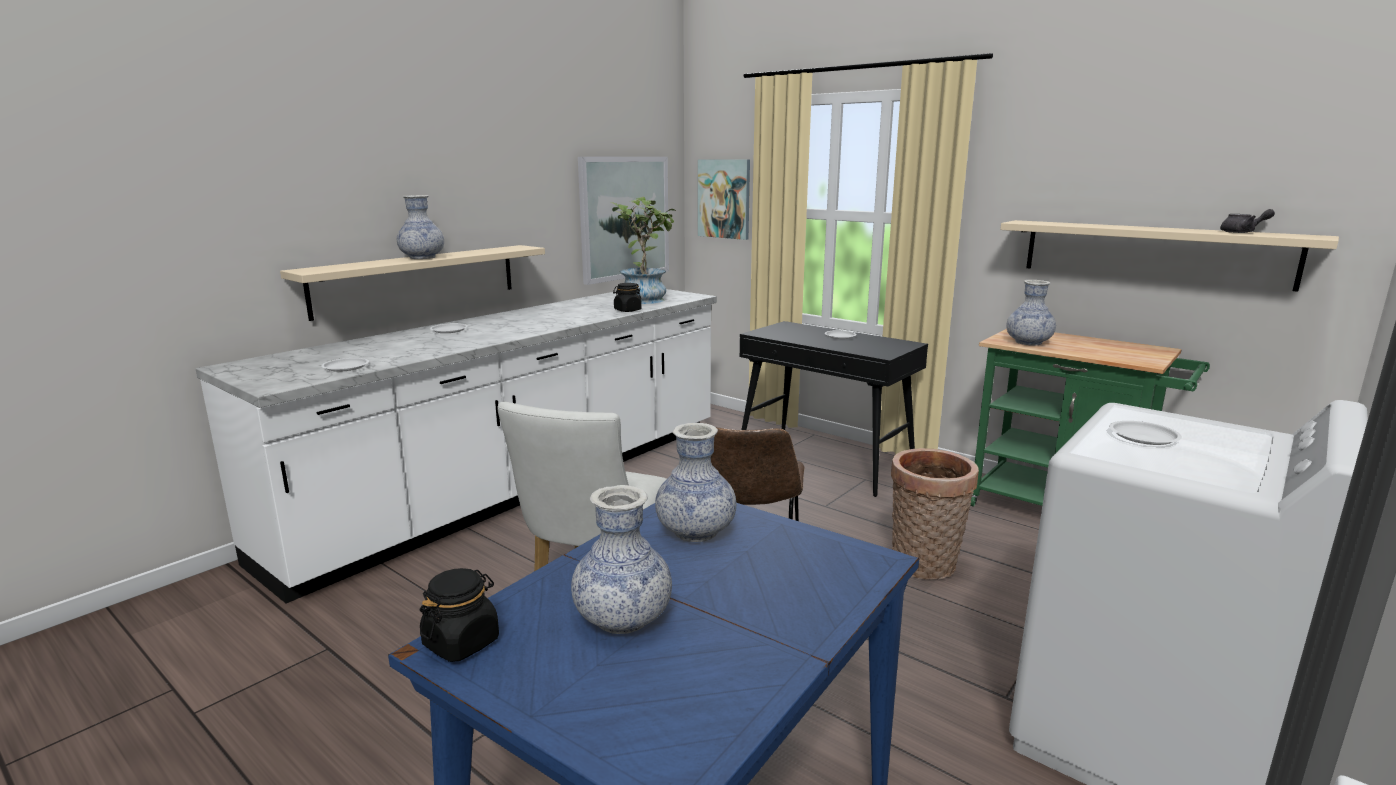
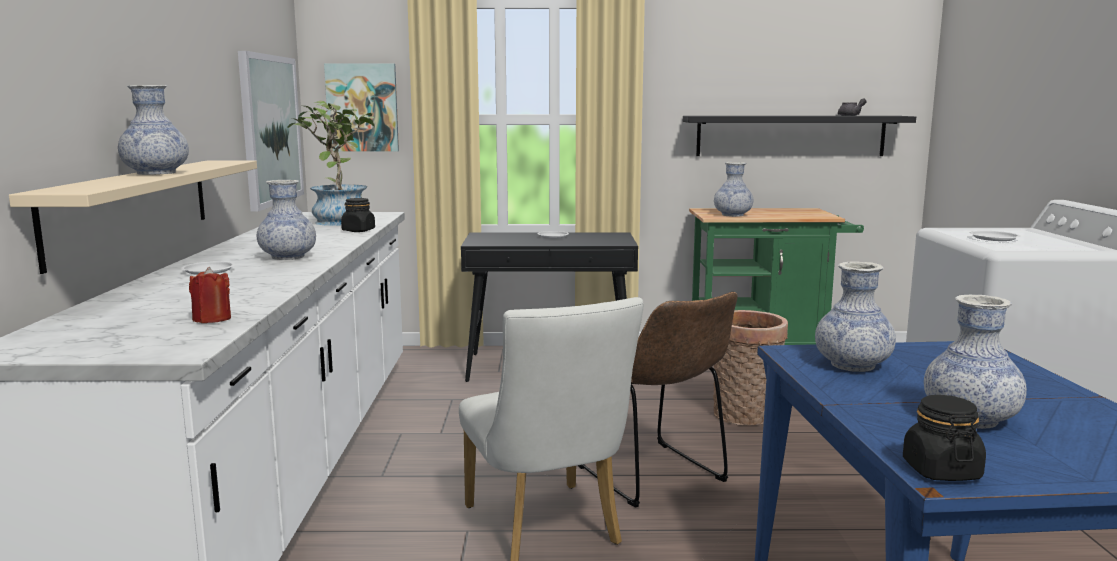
camera: 40 degrees left, 5 degrees down
(346, 367) = (212, 319): white plate -> red candle
(517, 327) = (288, 257): none -> vase
(1154, 253) = (790, 136): beige shelf -> black shelf

